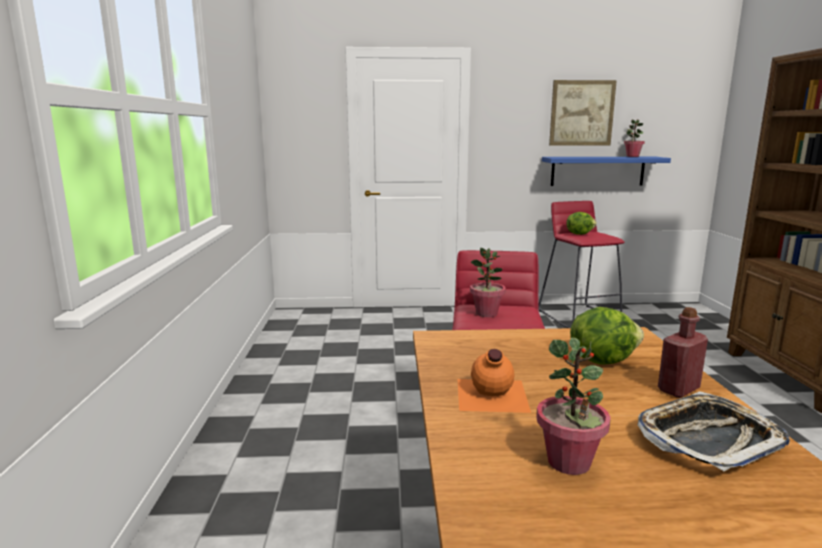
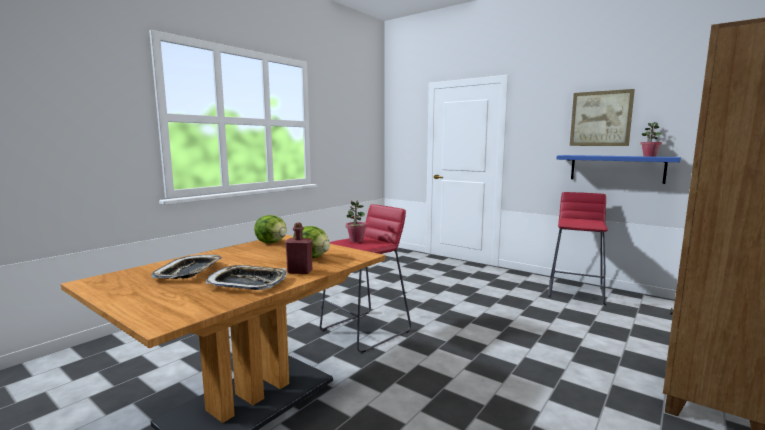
camera: 40 degrees right, 5 degrees down
(490, 395) = (234, 254): orange bottle -> none
(569, 462) = (189, 272): potted plant -> tray
(579, 234) = (575, 219): lettuce -> lettuce (272, 242)

